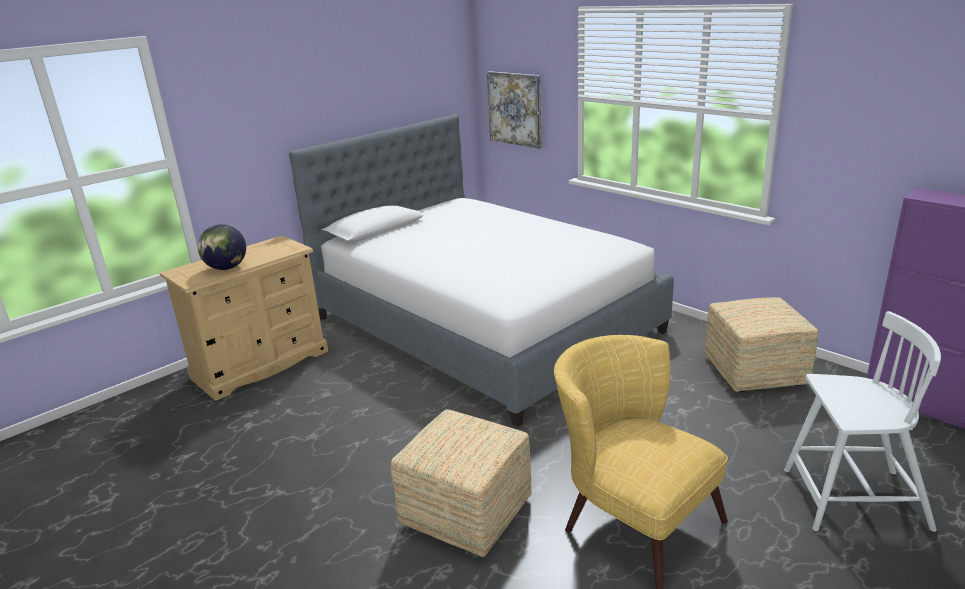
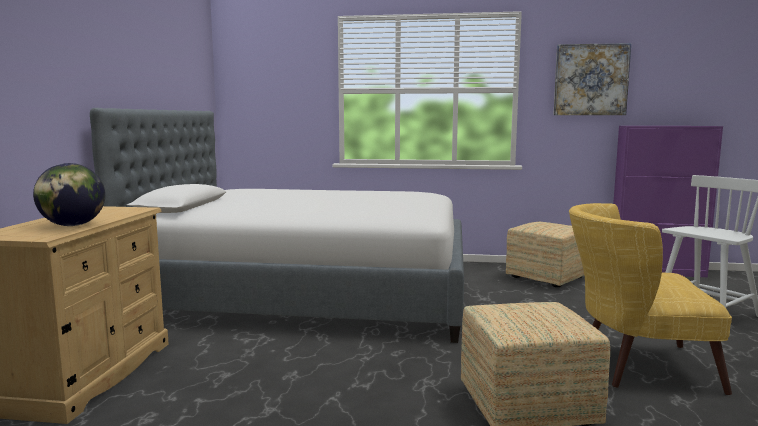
camera: 40 degrees left, 15 degrees down
(515, 109) = (266, 108): picture -> picture (591, 80)

